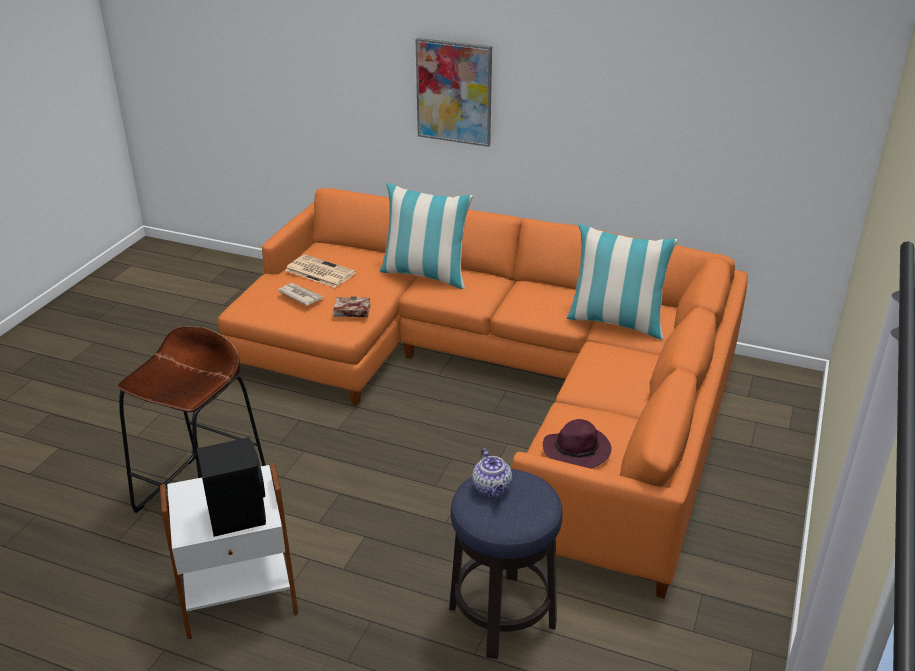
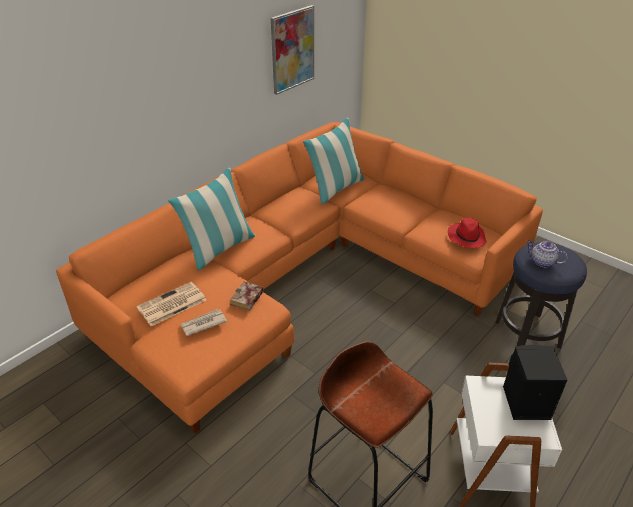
camera: 70 degrees left, 5 degrees up
(454, 92) = (148, 104): picture -> picture (292, 50)
(492, 489) = (542, 262): teapot -> teapot turned 150 degrees counterclockwise
(577, 450) = (466, 237): purple hat -> red hat

